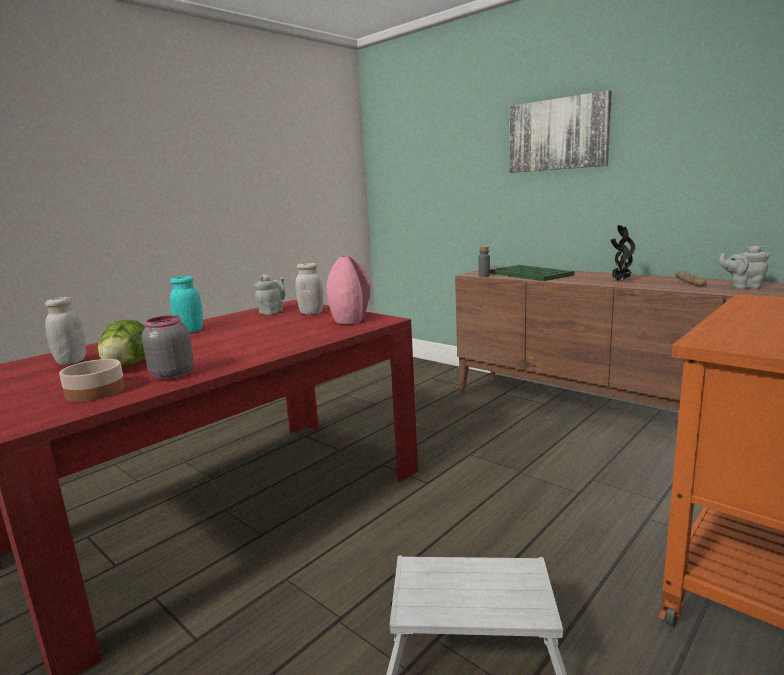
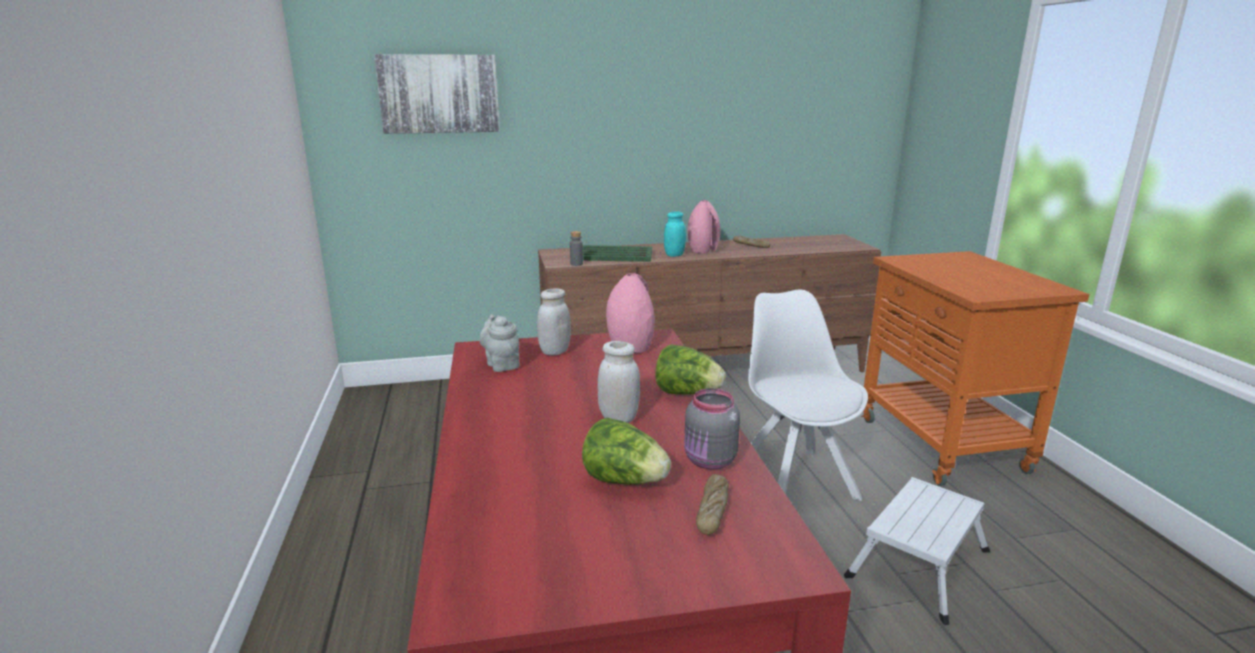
camera: 55 degrees left, 5 degrees up
(71, 361) = (527, 515): white jar -> white jar (618, 418)
(95, 391) = (712, 510): bowl -> bread
(190, 331) = (504, 421): turquoise jar -> turquoise jar (674, 255)
(285, 347) = (687, 393): none -> lettuce
(515, 522) = (794, 480): none -> white chair
(558, 134) = (609, 106): picture -> picture (439, 94)
(620, 280) = (703, 251): potted plant -> pink vase
(743, 287) = (788, 244): grey teapot -> none

